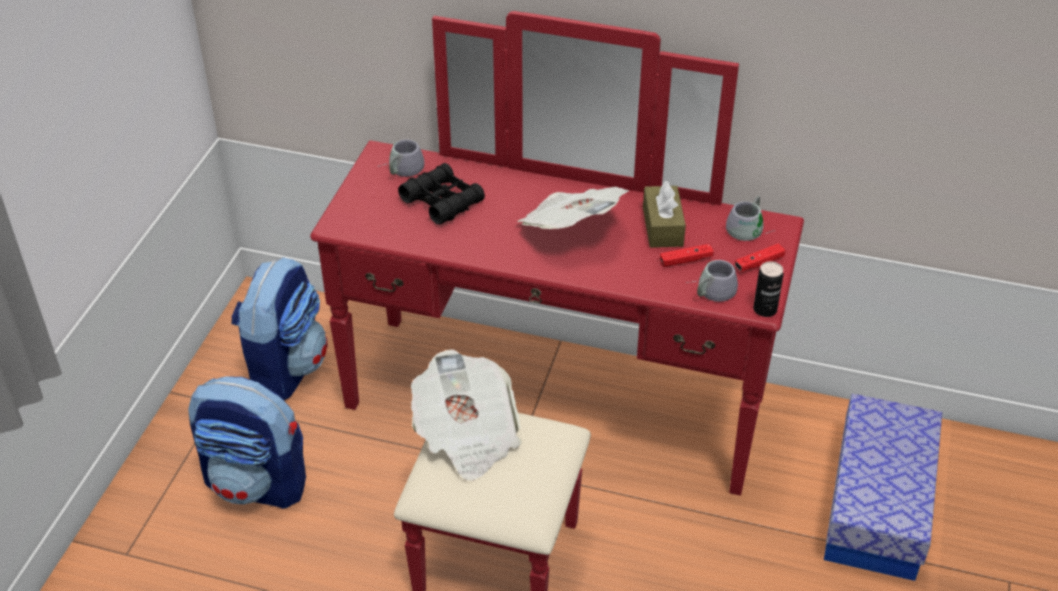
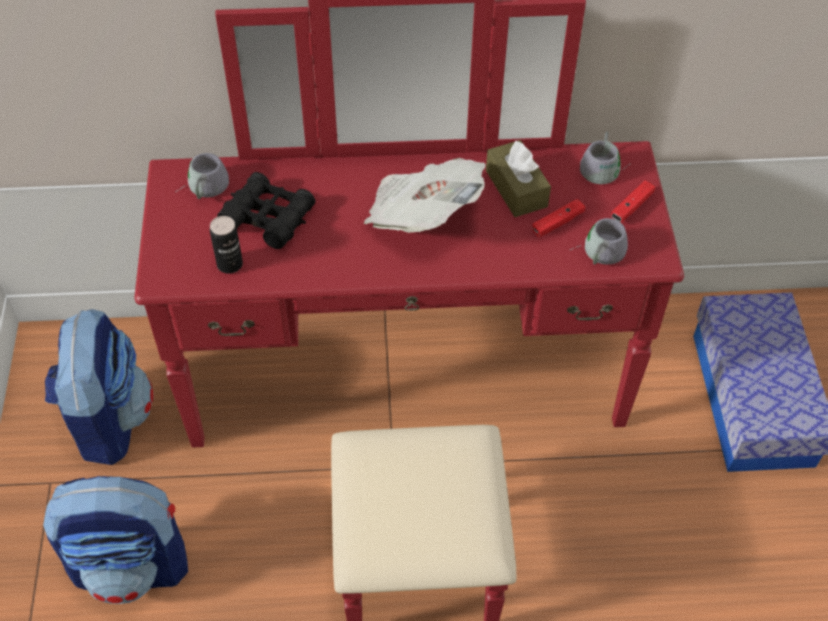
camera: 20 degrees left, 10 degrees up
(467, 435) = (380, 474): newspaper -> none
(765, 309) = (662, 260): can -> can (230, 264)

